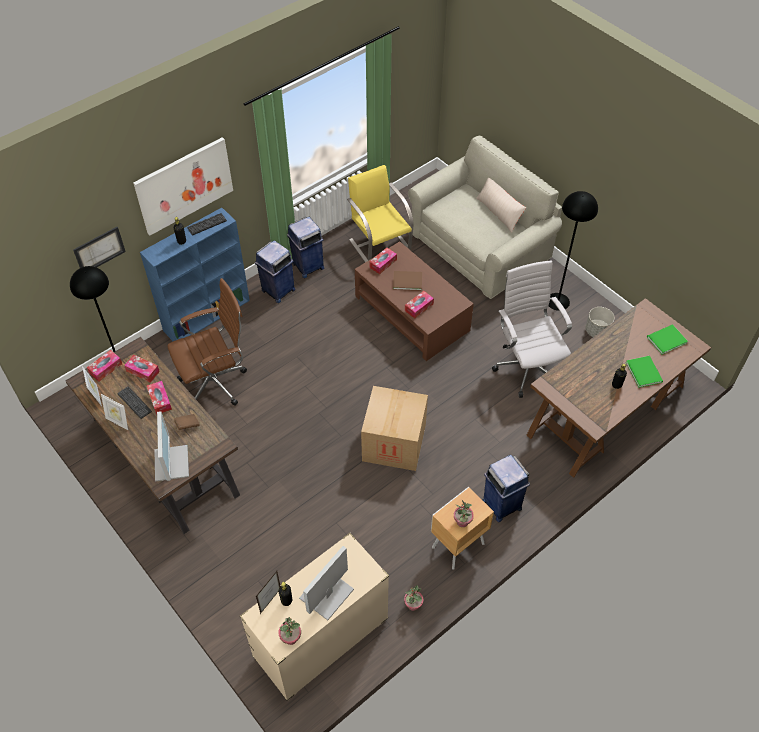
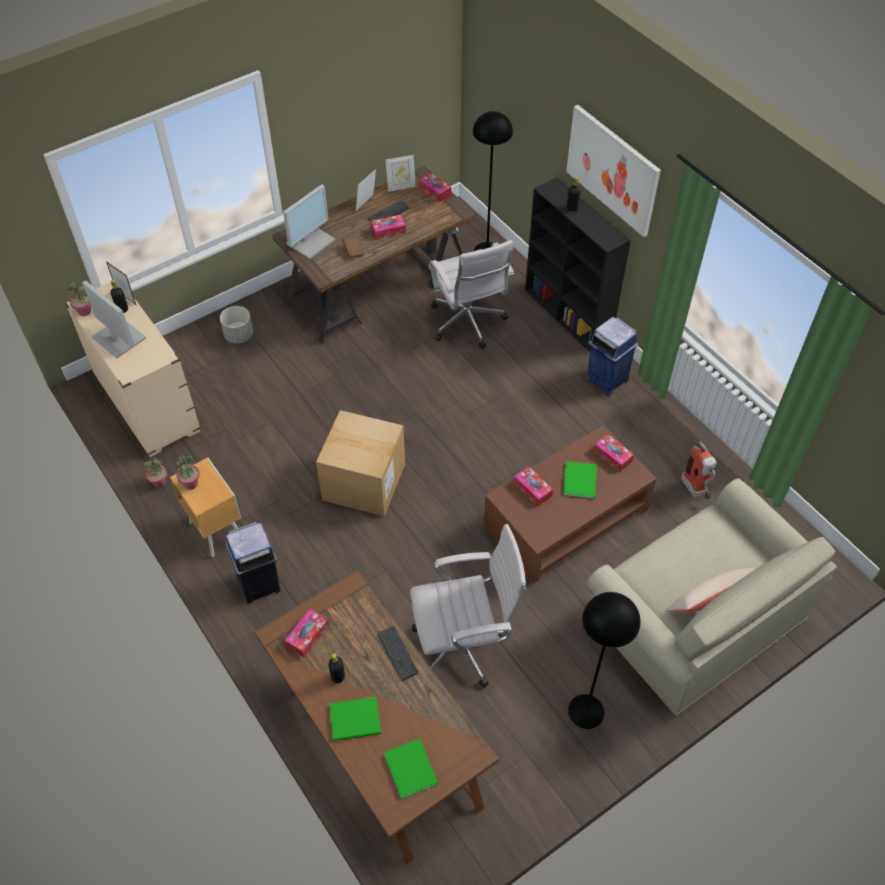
camera: 95 degrees right, 0 degrees up
(99, 250) = (534, 129): picture -> none
(143, 371) = (427, 217): tissue box -> tissue box (308, 636)
(171, 462) = (310, 241): monitor -> monitor turned 45 degrees counterclockwise
(207, 224) = (600, 227): keyboard -> keyboard (397, 653)
(207, 315) = (568, 315): blue bookcase -> black bookcase
(216, 383) = (468, 324): brown office chair -> white office chair
(307, 266) = (649, 410): blue trash can -> none
(379, 243) = (696, 491): yellow chair -> fire extinguisher
(406, 280) = (581, 480): brown book -> green book
(597, 331) = (525, 757): grey planter -> grey planter (239, 335)

